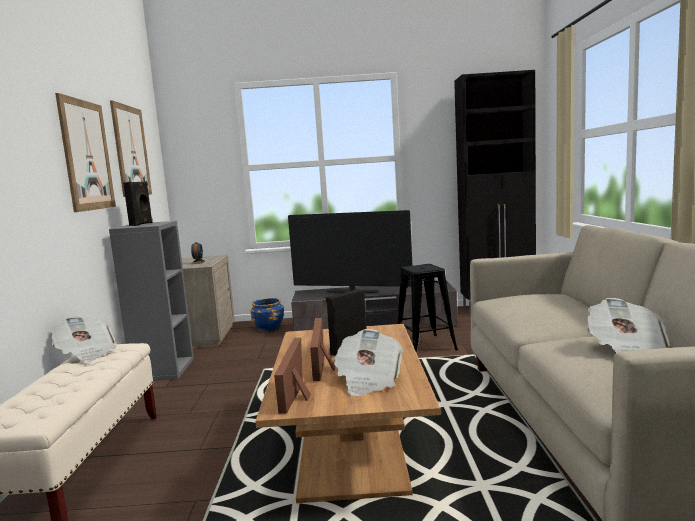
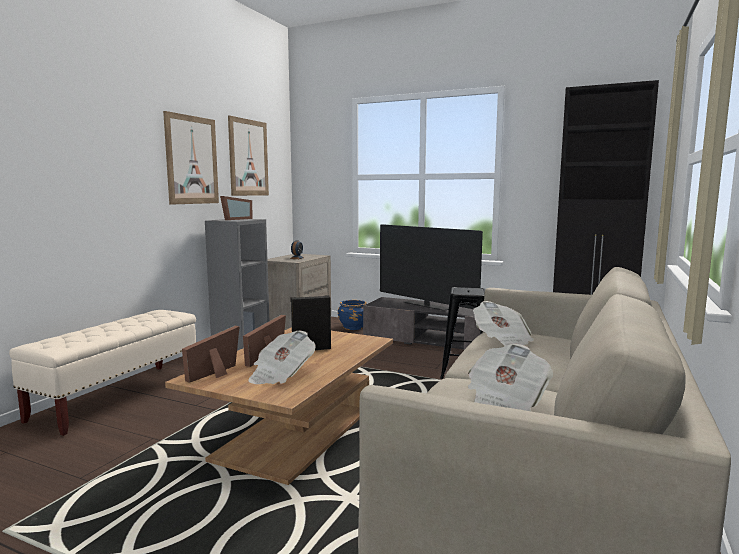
camera: 25 degrees right, 0 degrees up
(86, 353) = (148, 313): newspaper -> newspaper (502, 340)
(142, 224) = (235, 219): black speaker -> picture frame

